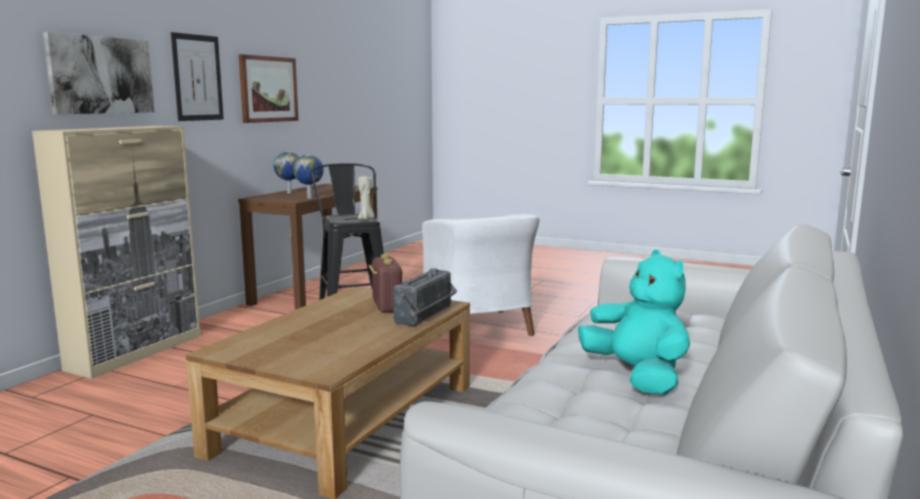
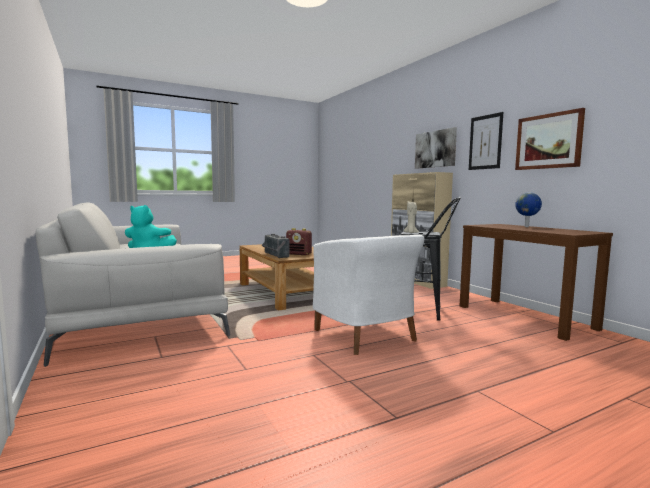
camera: 125 degrees right, 5 degrees down
(310, 198) = (488, 226): globe -> none
(480, 328) = (367, 336): white armchair -> white armchair turned 135 degrees counterclockwise

